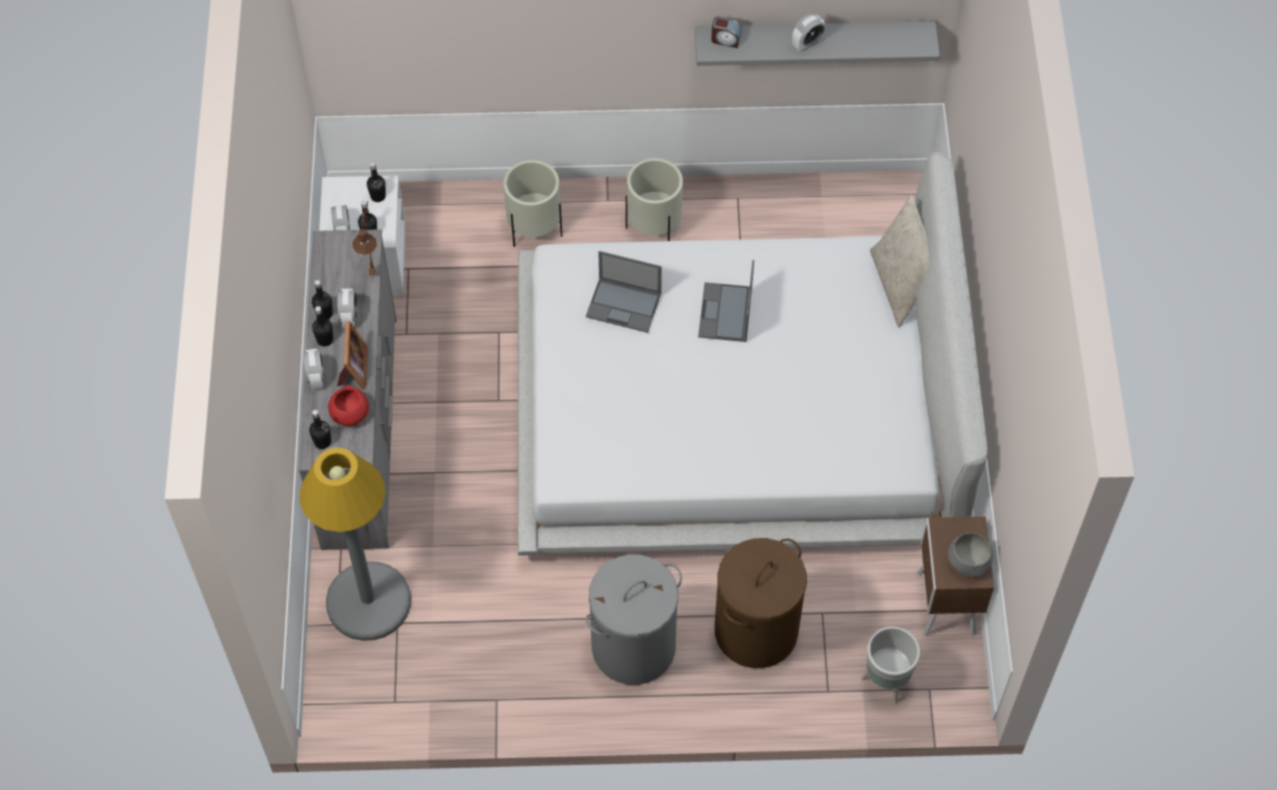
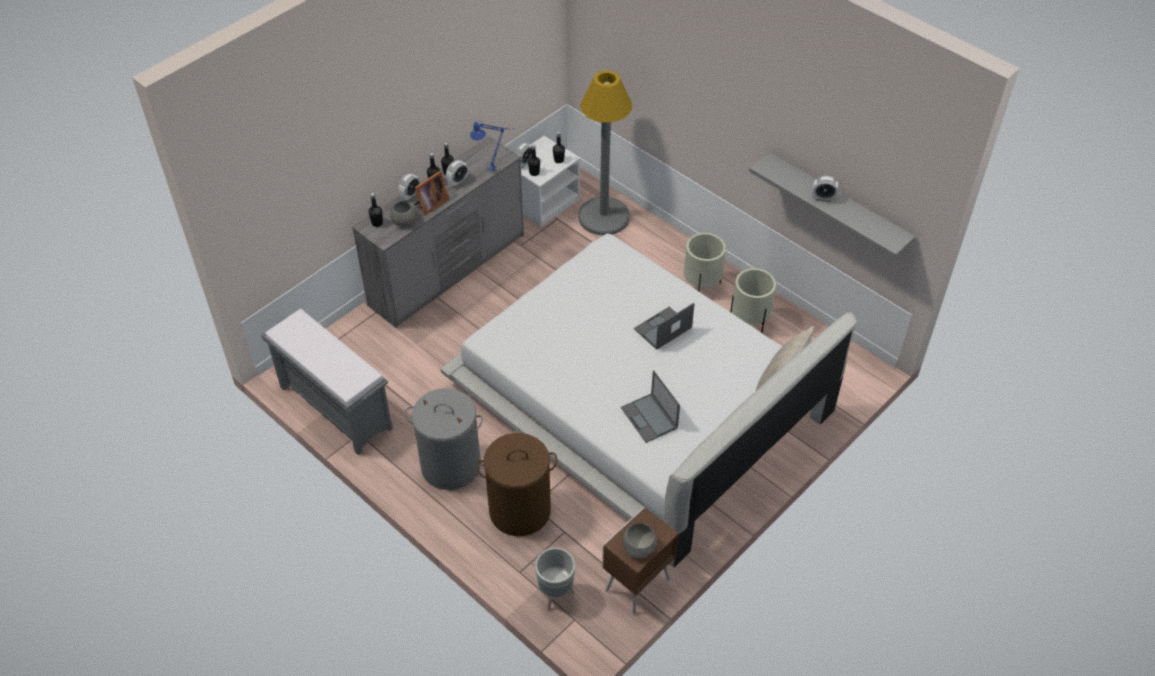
camera: 45 degrees right, 10 degrees down
(350, 415) = (404, 221): red bowl -> grey bowl
(368, 601) = (359, 344): grey floor lamp -> grey floor lamp (604, 217)
(372, 267) = (496, 169): brown table lamp -> blue table lamp
(433, 695) = (334, 407): none -> grey bench
(535, 230) = (639, 245): beige planter -> beige planter (749, 323)
(624, 305) = (614, 286): laptop -> laptop (649, 418)
(725, 40) = (778, 168): alarm clock -> none

